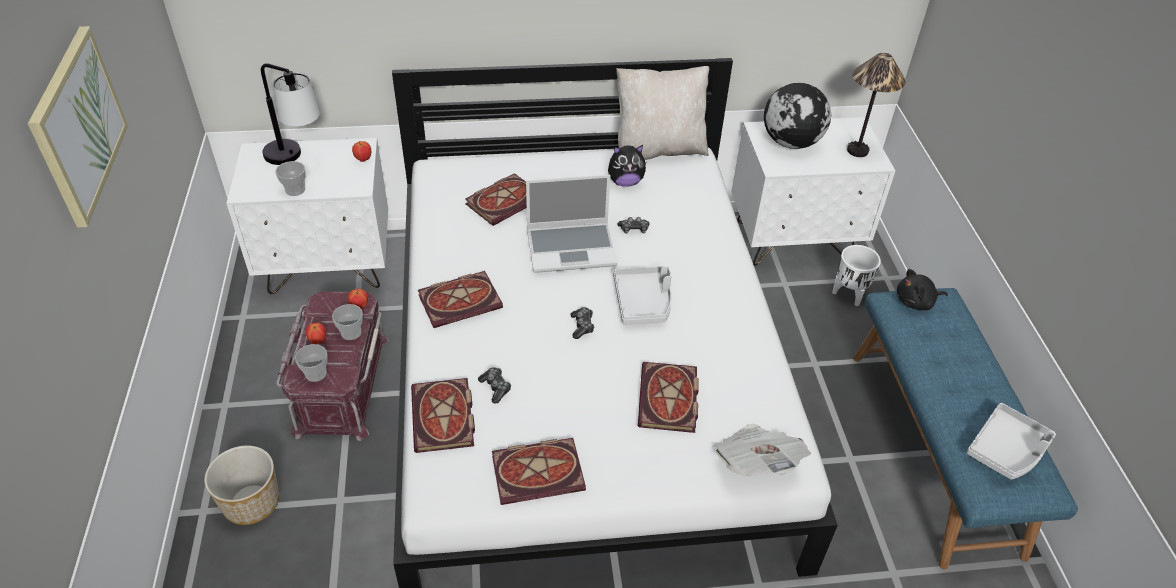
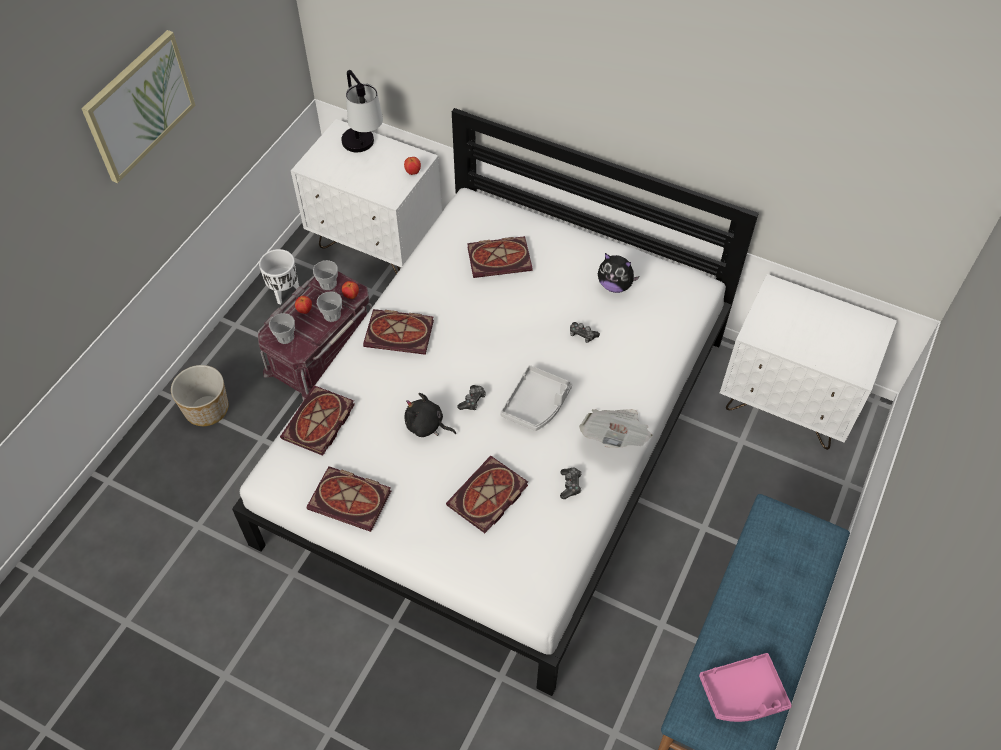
camera: 35 degrees right, 10 degrees up
(295, 190) = (344, 179): cup -> cup (328, 284)
(495, 388) = (371, 418): game controller -> game controller (570, 485)
(572, 248) = (519, 328): laptop -> none
(659, 149) = (672, 265): beige pillow -> none
(756, 463) = (510, 583): newspaper -> newspaper (615, 437)
(791, 143) = (793, 316): globe -> none
(849, 294) = (794, 481): white planter -> white planter (285, 293)
(857, 151) = (852, 353): table lamp -> none
(916, 302) = (791, 524): black plush toy -> black plush toy (426, 426)
(1007, 450) = (743, 694): grey tray -> pink tray

